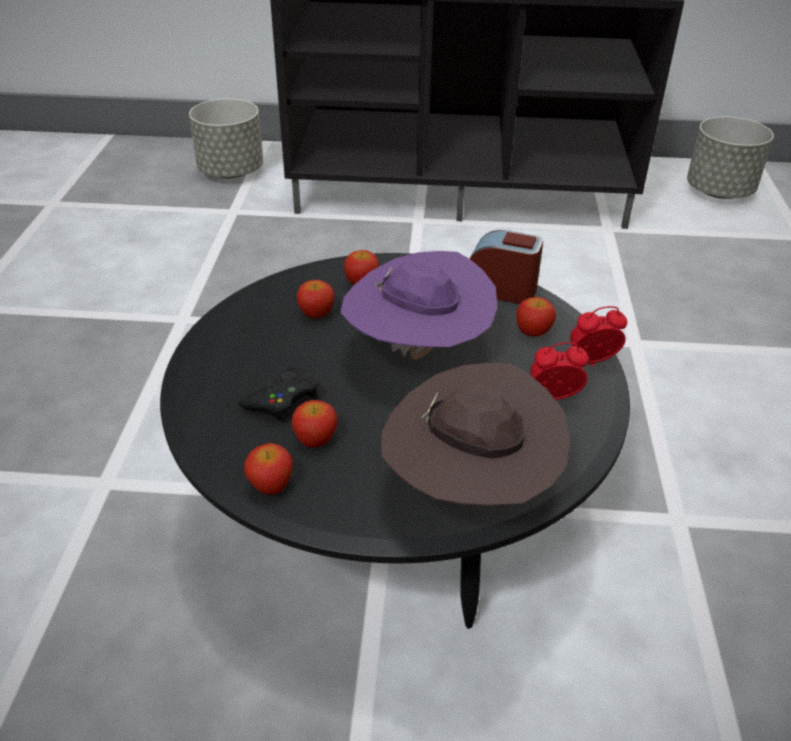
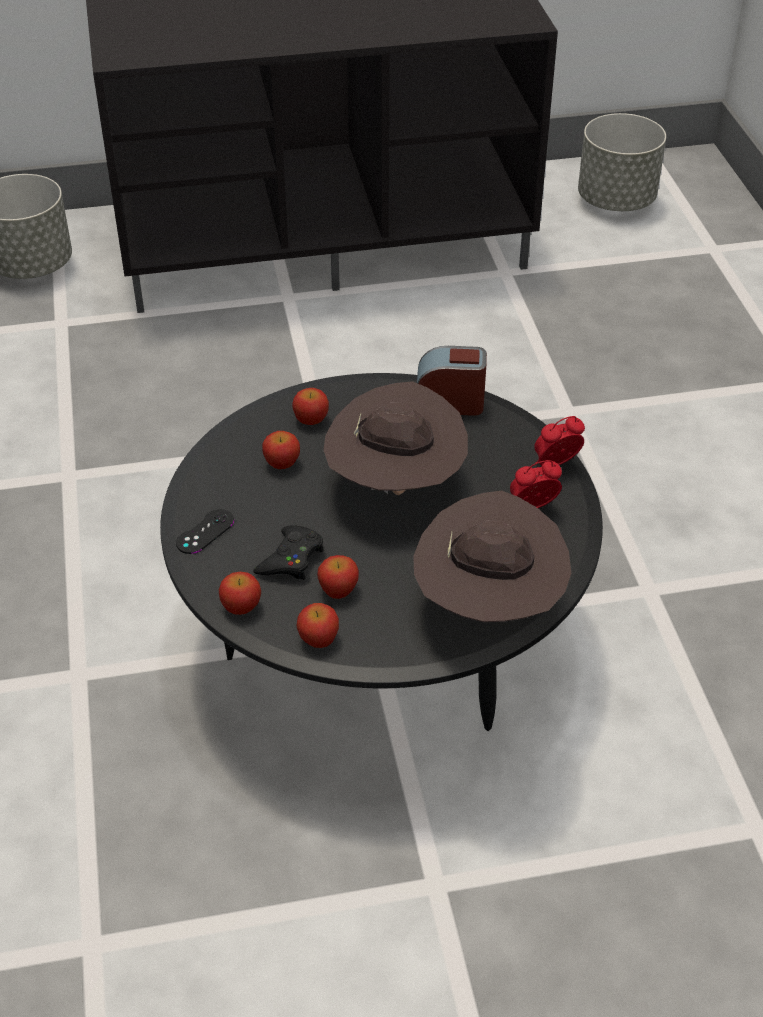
camera: 15 degrees left, 5 degrees up
(213, 359) = (205, 532): none -> black game controller
(418, 351) = (396, 485): purple hat -> brown hat
(533, 331) = (494, 443): apple -> apple (241, 607)

